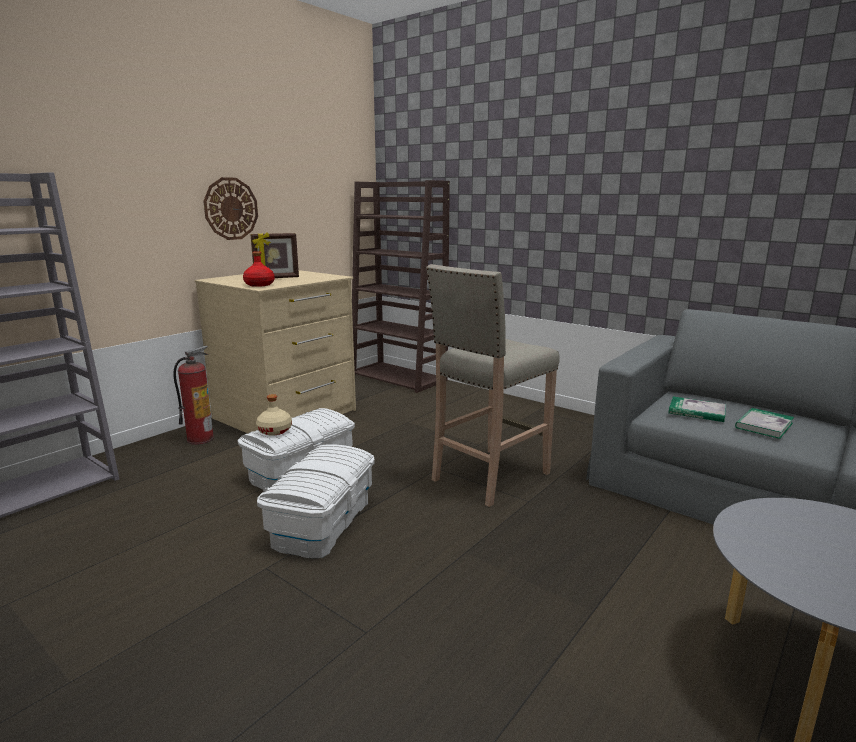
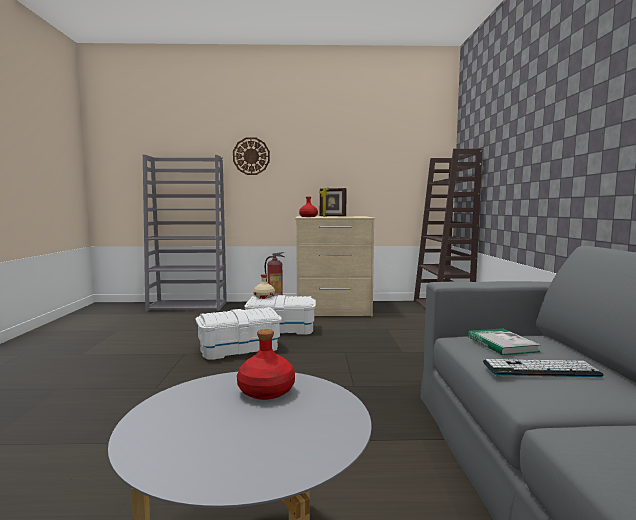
camera: 50 degrees right, 10 degrees down
(231, 208) = (327, 176): wall clock -> wall clock (251, 156)
(488, 477) = (362, 366): beige stool -> none
(764, 425) = (540, 369): book -> keyboard
(781, 531) = (266, 391): none -> red bottle

